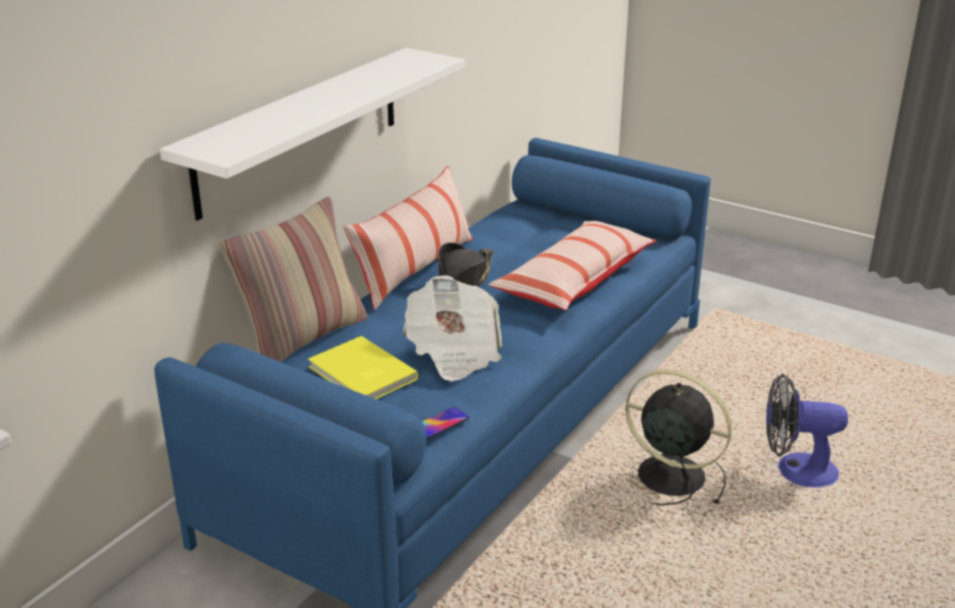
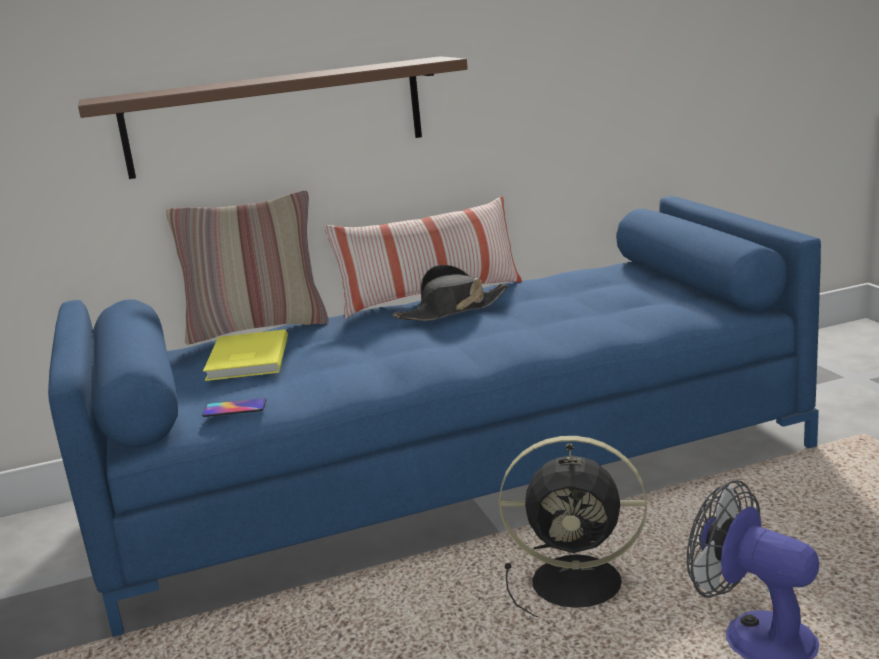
camera: 40 degrees right, 10 degrees down
(300, 130) = (275, 117): white shelf -> brown shelf
(453, 352) = (345, 359): newspaper -> none
(574, 281) = (564, 326): pillow -> none
(667, 475) = (581, 583): black fan -> black fan turned 120 degrees clockwise

